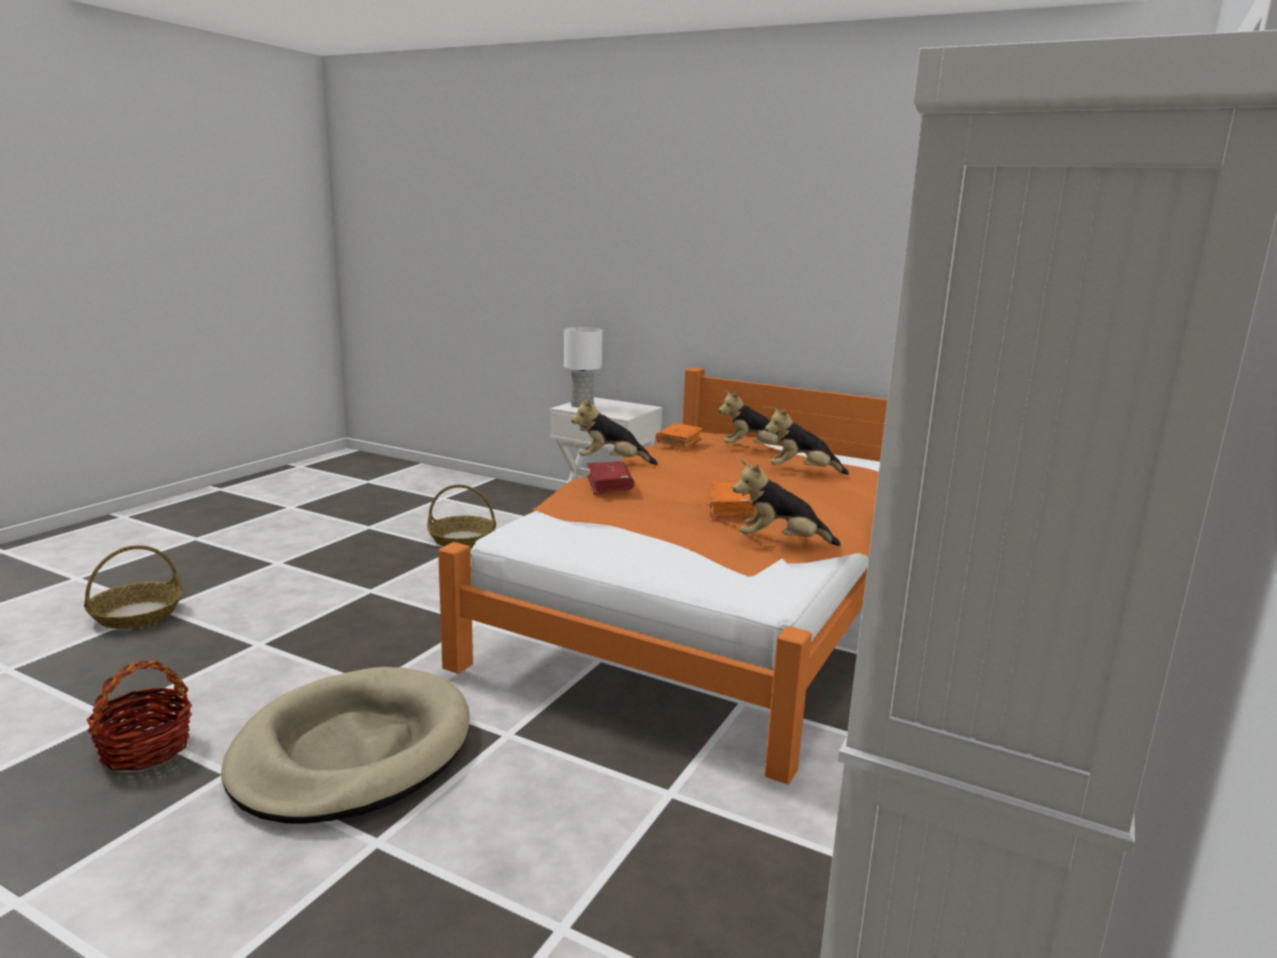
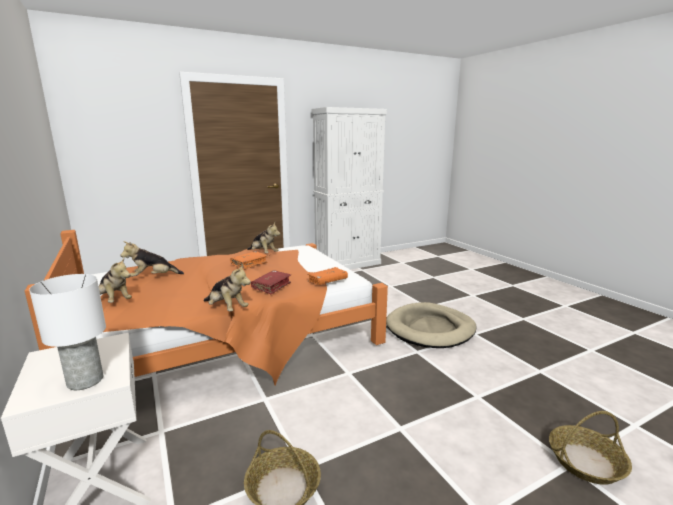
camera: 145 degrees left, 0 degrees up
(145, 749) = (511, 350): basket -> none
(679, 443) = (142, 313): orange book -> orange book (327, 281)
(802, 472) = (153, 277): plush toy -> plush toy turned 120 degrees clockwise

